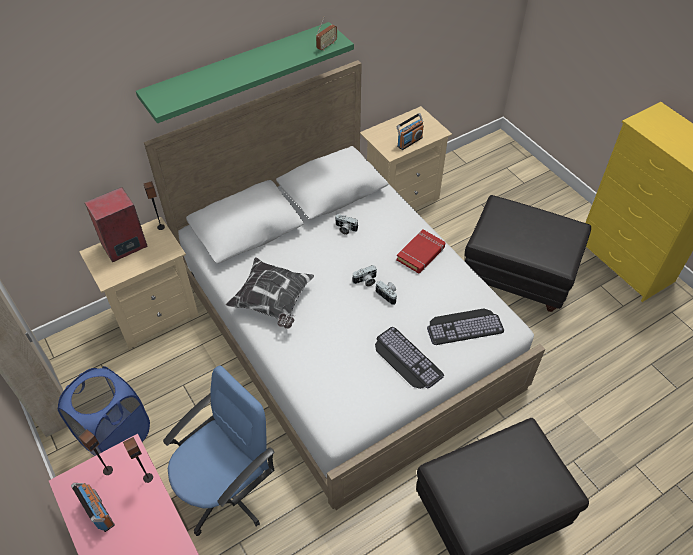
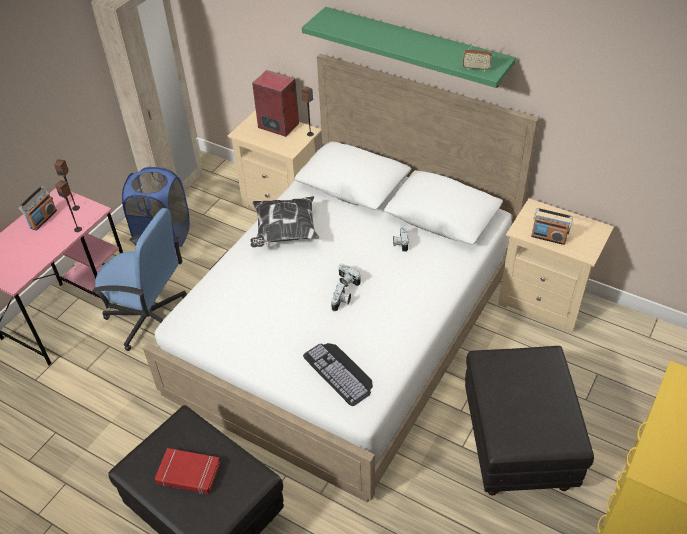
camera: 65 degrees right, 5 degrees down
(405, 359) = (274, 341): keyboard -> none
(421, 254) = (409, 307): red book -> red book (188, 474)

